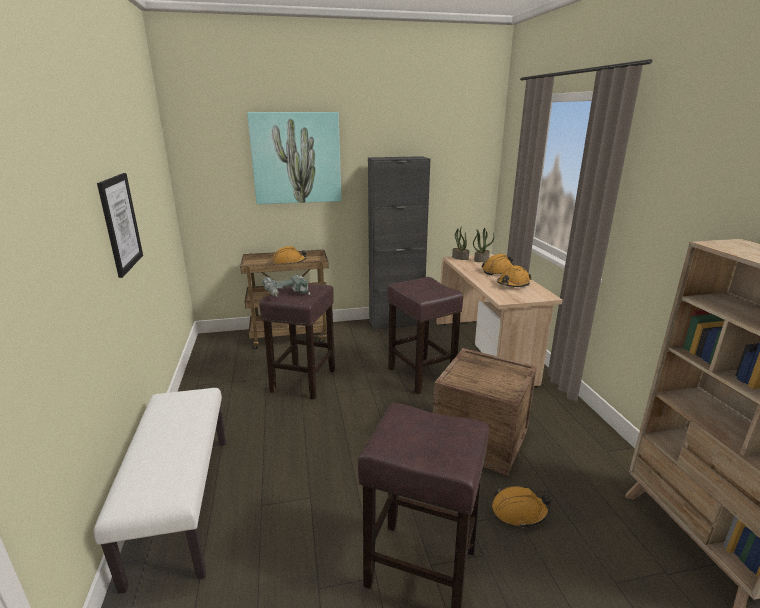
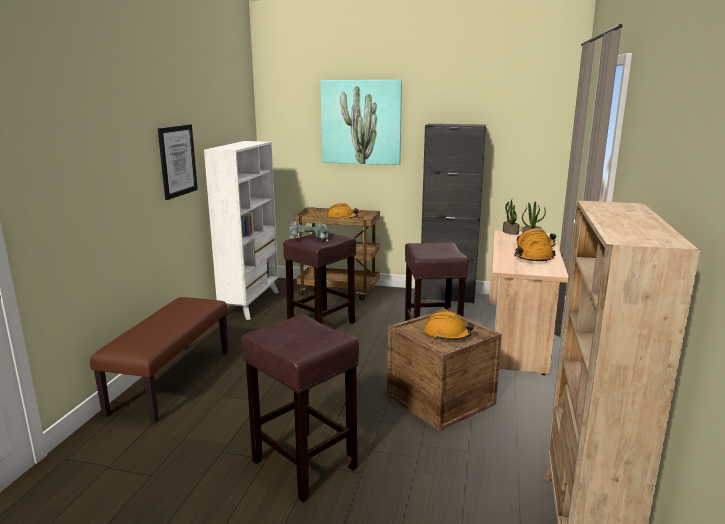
camera: 25 degrees right, 5 degrees down
(181, 504) = (171, 380): white bench -> brown bench
(206, 371) = (251, 303): none -> white bookcase
(519, 511) = (422, 457): orange hard hat -> orange hard hat (447, 335)

